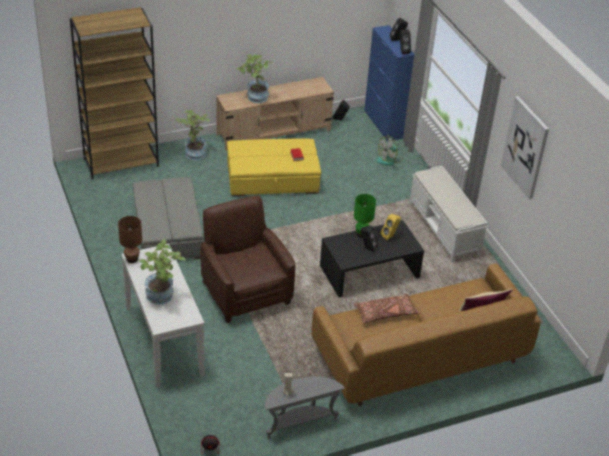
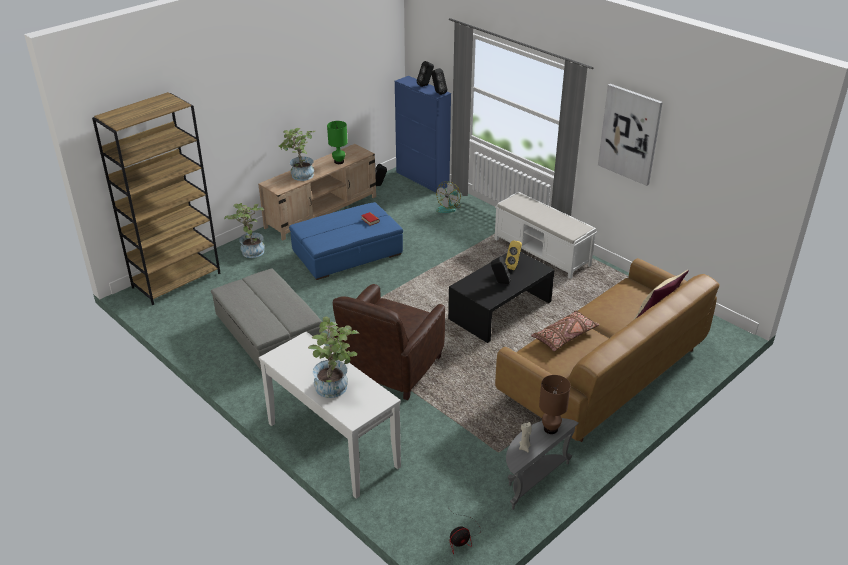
camera: 20 degrees left, 5 degrees down
(132, 259) = (274, 359): brown table lamp -> brown table lamp (550, 428)
(245, 292) = (389, 367): brown armchair -> brown armchair turned 105 degrees counterclockwise
(272, 179) = (347, 253): yellow ottoman -> blue ottoman
(361, 234) = (485, 271): green table lamp -> green table lamp (338, 162)

